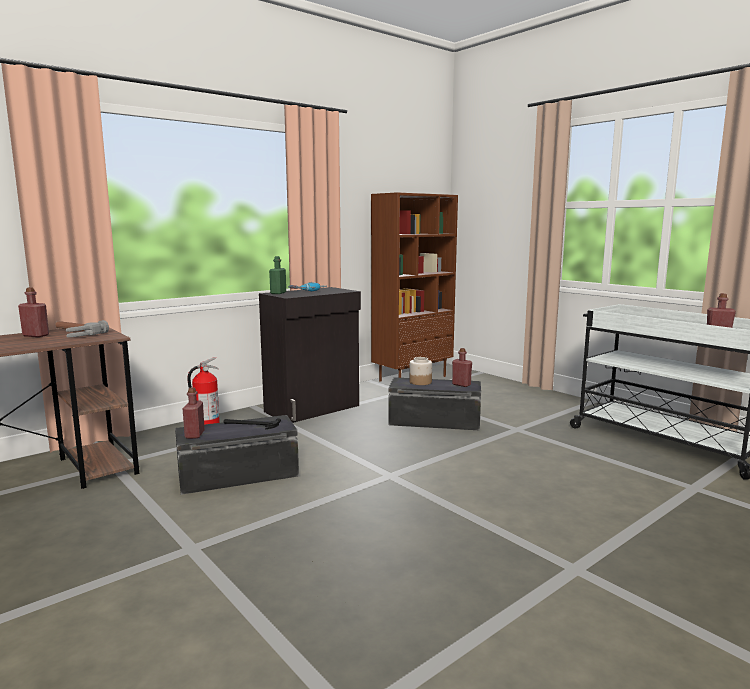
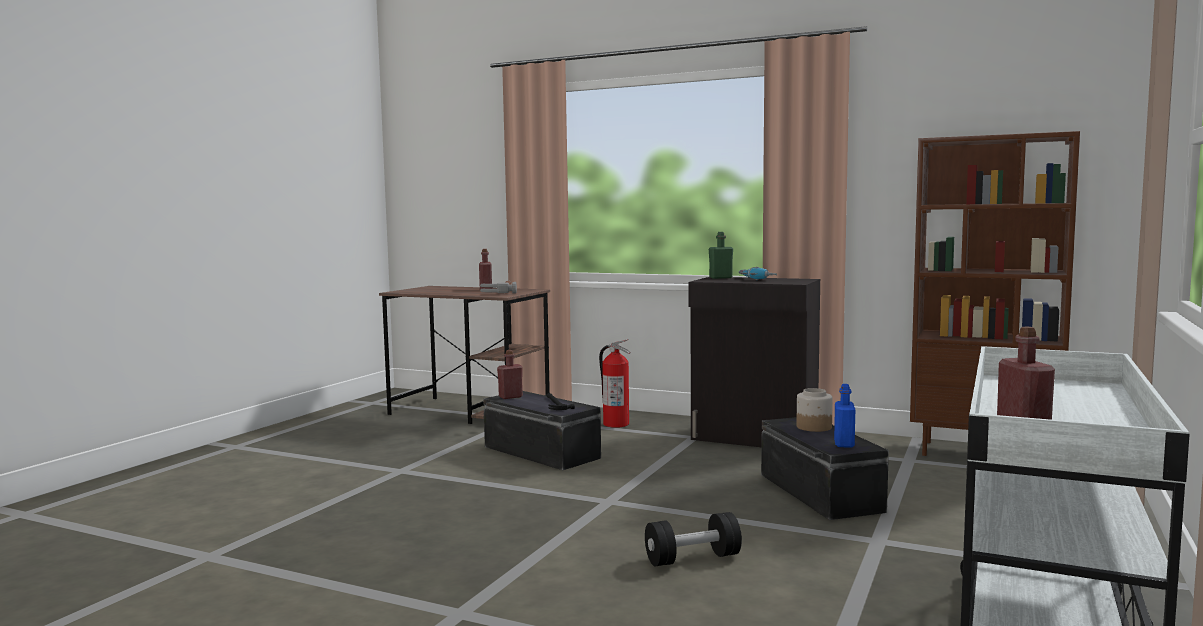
camera: 65 degrees right, 5 degrees down
(461, 384) = (844, 444): red bottle -> blue bottle
(516, 475) = (692, 559): none -> black dumbbell

